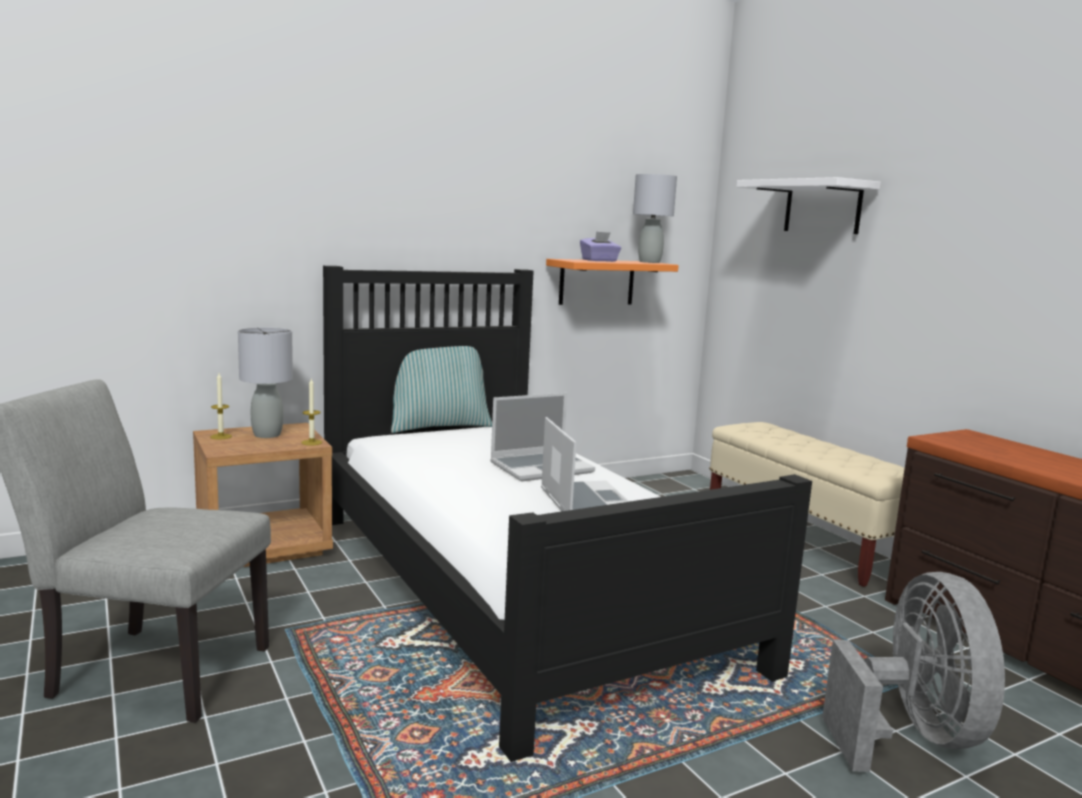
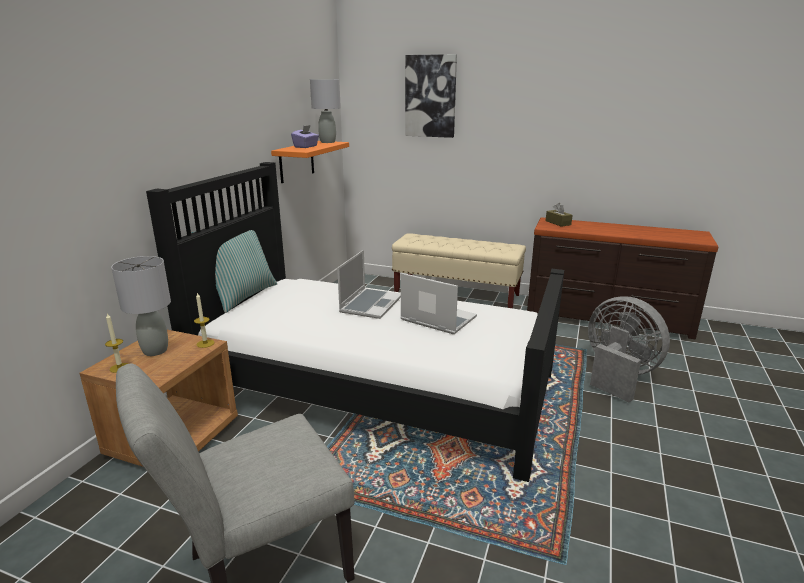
camera: 40 degrees left, 10 degrees up
(822, 207) = (430, 96): white shelf -> picture
(978, 440) = (558, 223): none -> brown tissue box

